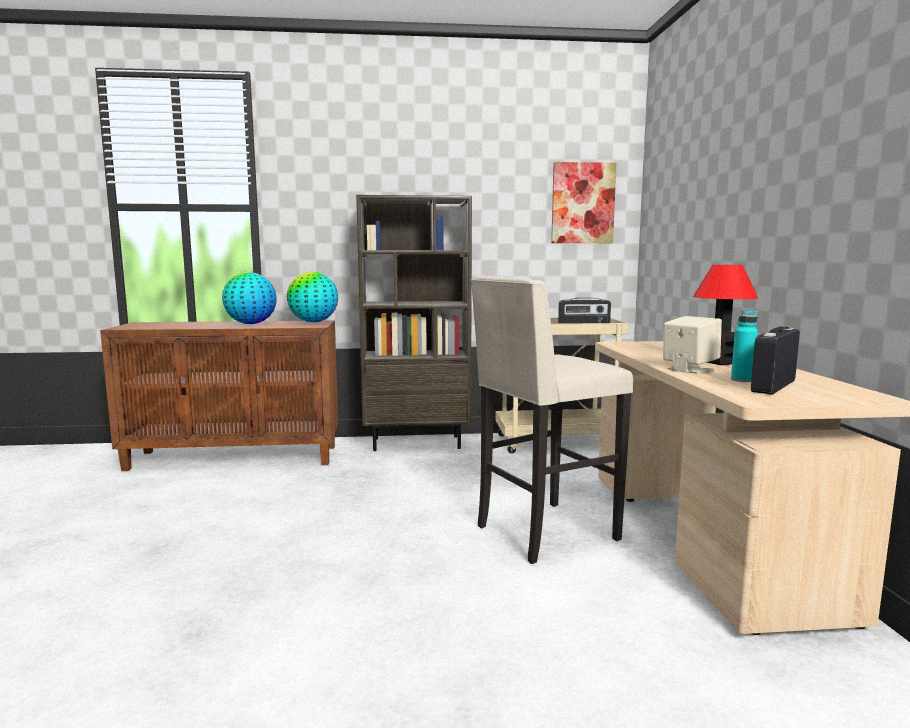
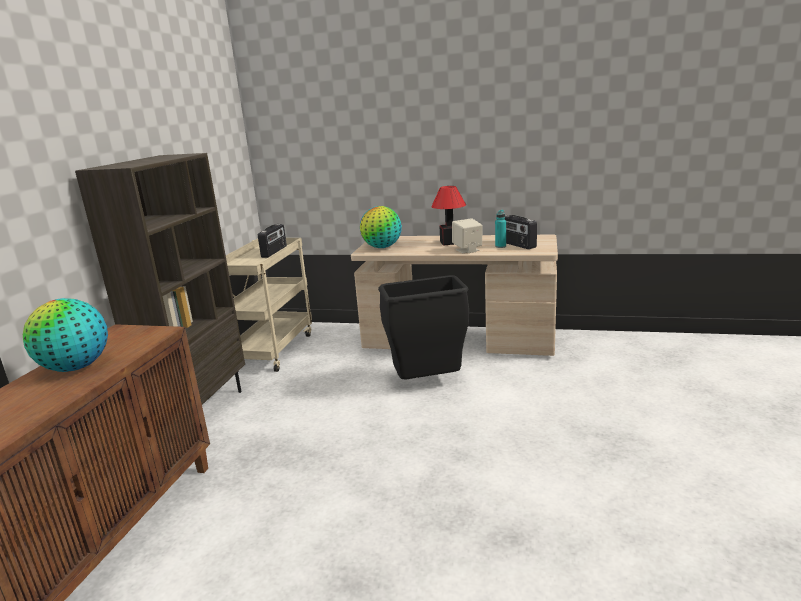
camera: 70 degrees left, 10 degrees up
(313, 322) = (119, 333): globe -> globe (382, 247)
(543, 533) = (428, 383): beige stool -> black trash can
(582, 203) = (222, 144): picture -> none

